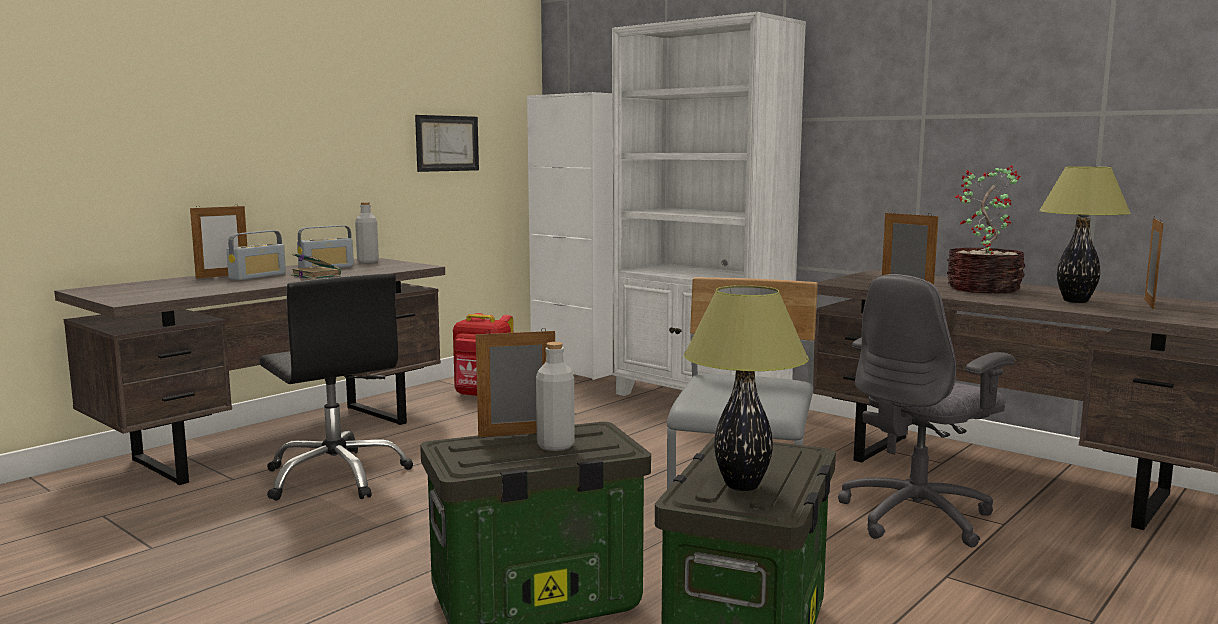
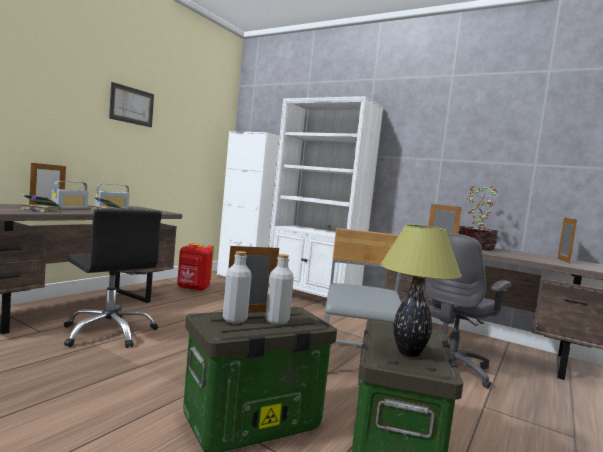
camera: 10 degrees left, 5 degrees down
(211, 286) = (40, 210): none -> book
(368, 261) = (135, 208): grey bottle -> grey bottle (234, 319)
(447, 143) = (184, 150): picture -> picture (132, 105)
(1075, 301) = (527, 256): table lamp -> none

